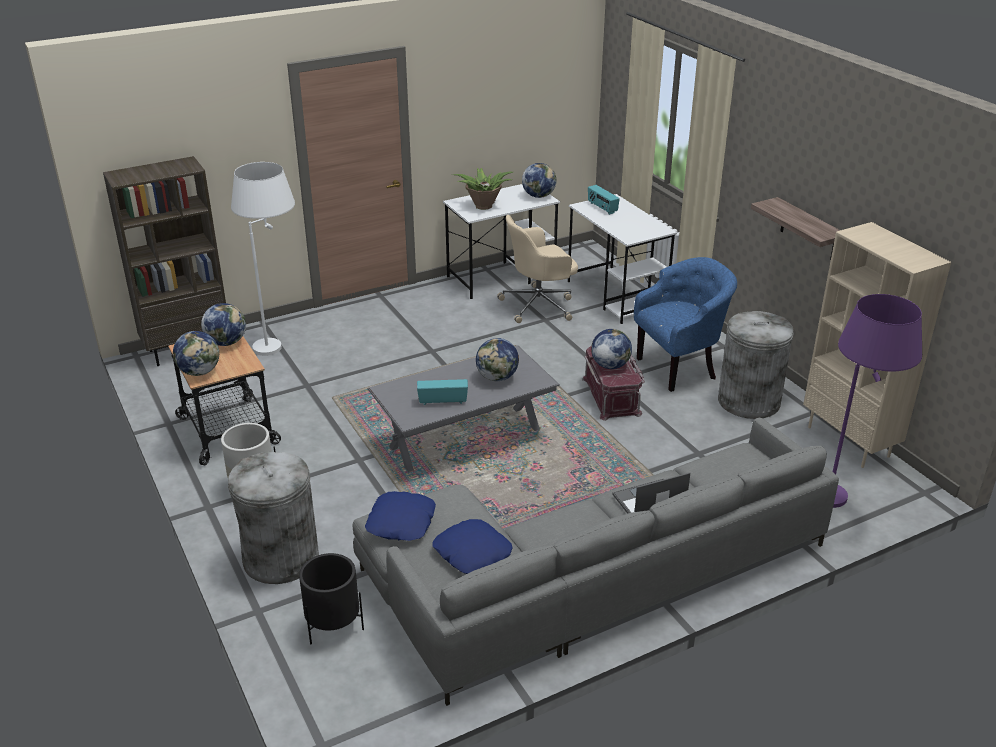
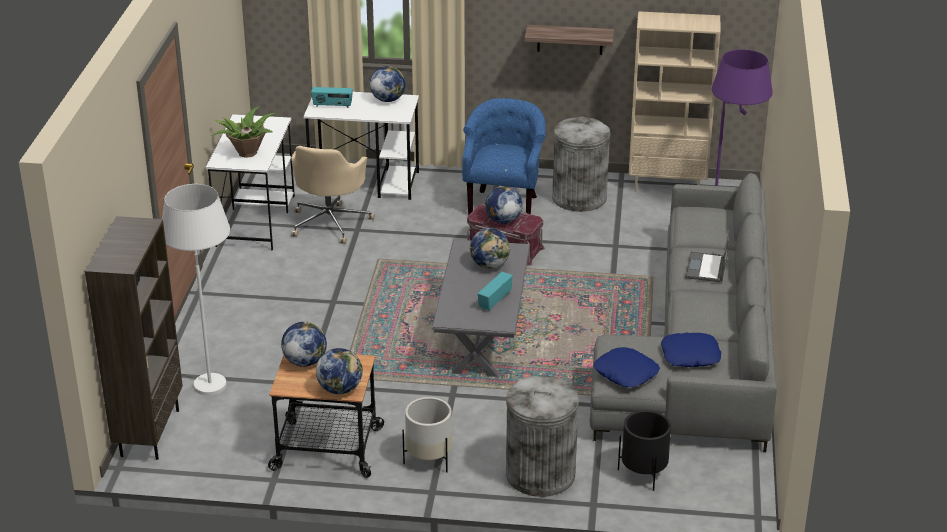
camera: 55 degrees left, 0 degrees up
(538, 196) = (266, 122): globe -> globe (387, 99)

